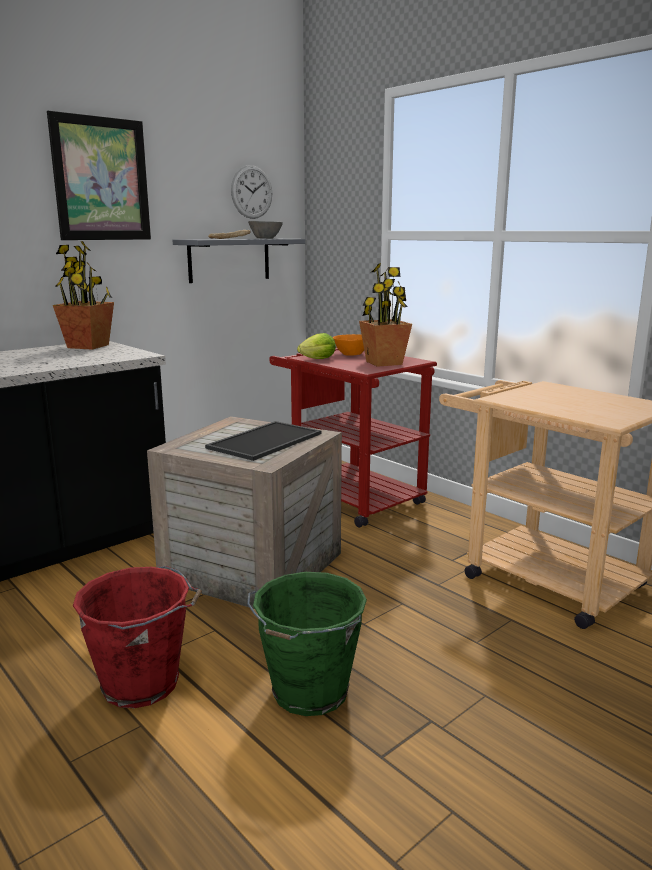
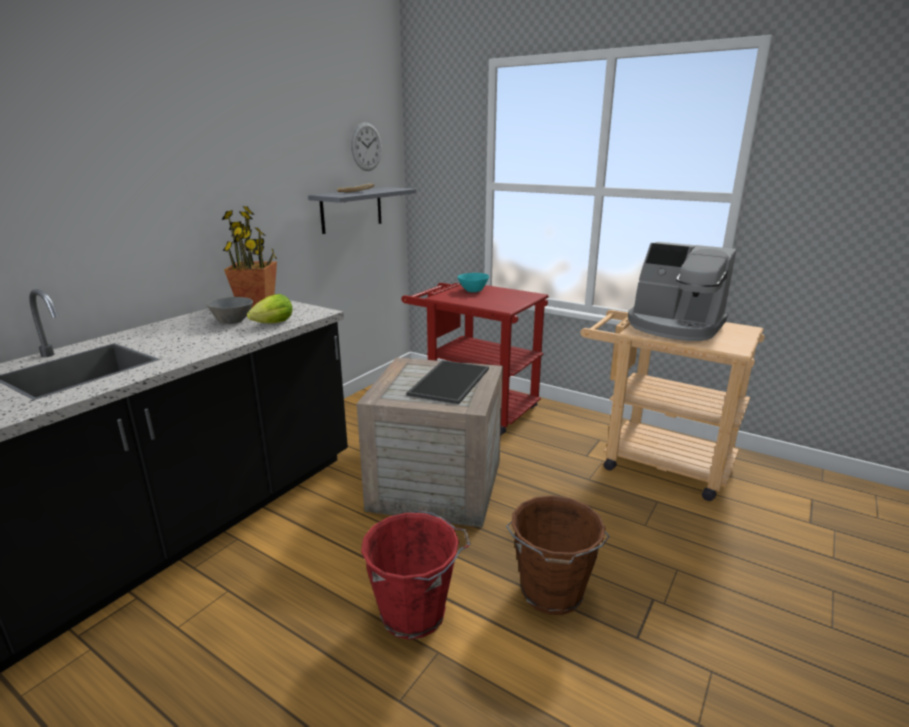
camera: 15 degrees left, 5 degrees up
(101, 179) = (248, 143): picture -> none
(266, 238) = (382, 189): grey bowl -> grey bowl (233, 321)
(308, 693) = (551, 594): green bucket -> brown bucket
(316, 359) = (451, 299): lettuce -> lettuce (271, 324)
(350, 354) = (472, 290): orange bowl -> turquoise bowl
(383, 363) = (509, 299): potted plant -> none
(555, 396) = (674, 326): none -> coffee machine

